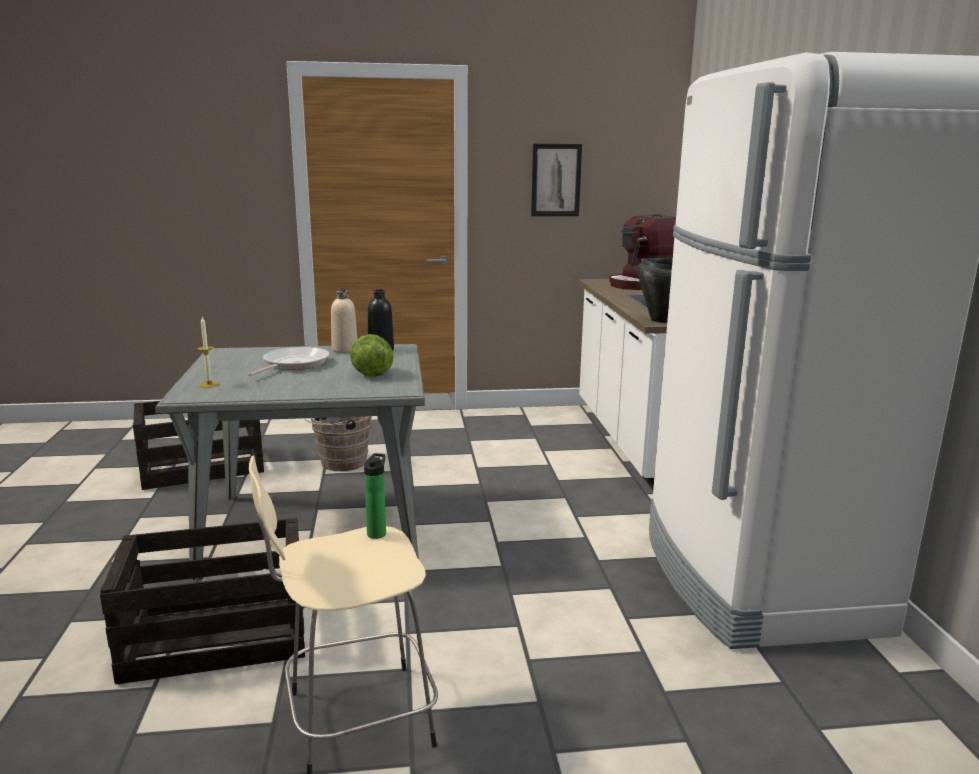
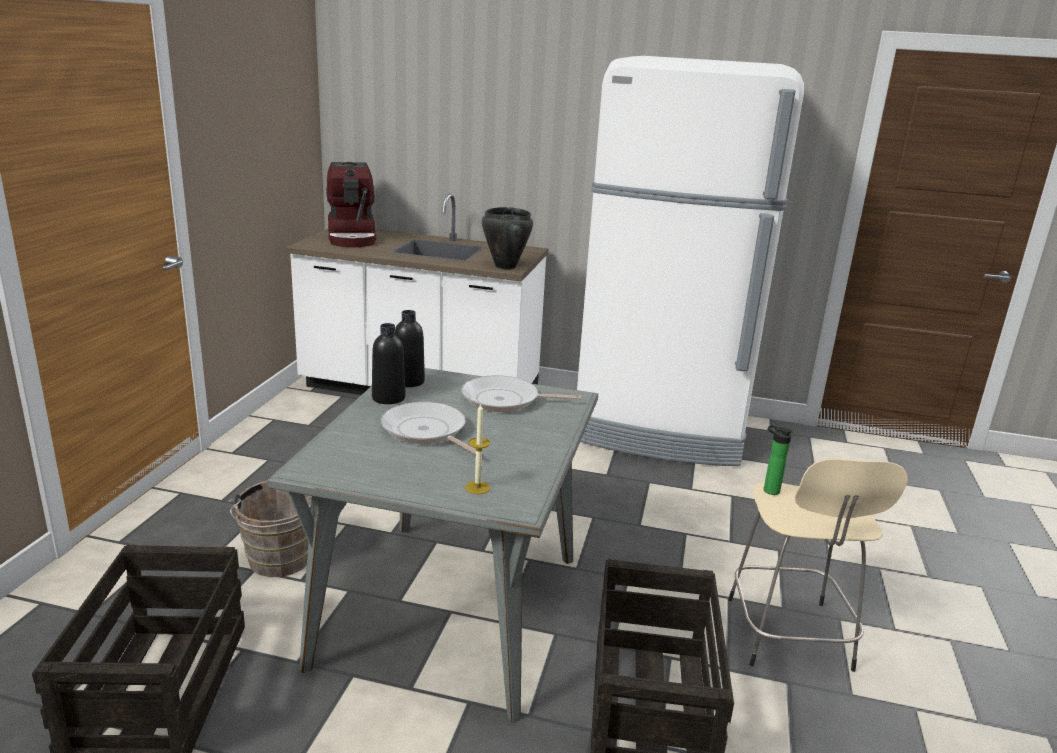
camera: 70 degrees left, 5 degrees up
(344, 350) = (388, 398): beige bottle -> black bottle
(371, 374) = (505, 400): lettuce -> frying pan
(556, 180) = (246, 134): picture -> none

